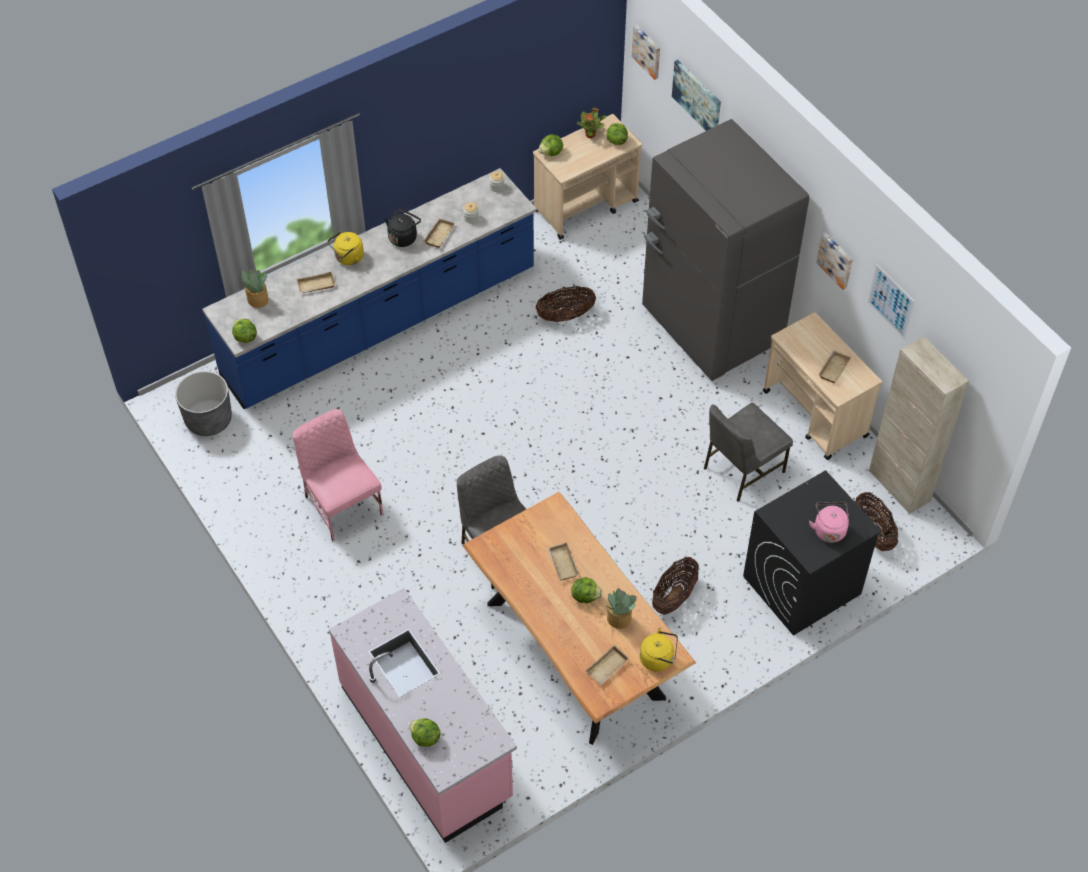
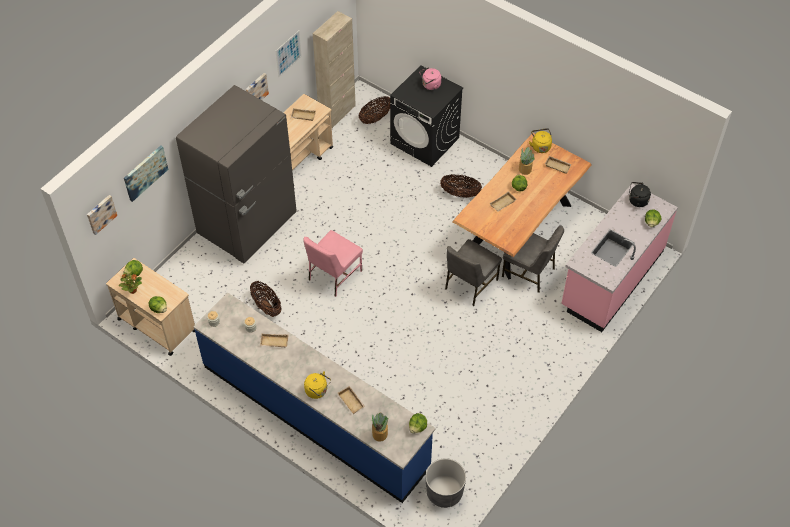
camera: 110 degrees left, 0 degrees up
(342, 505) = (476, 381): pink chair -> pink chair (334, 275)
(403, 237) = (284, 363): black kettle -> black kettle (636, 201)
(742, 469) = (356, 184): grey chair -> grey chair (529, 272)

